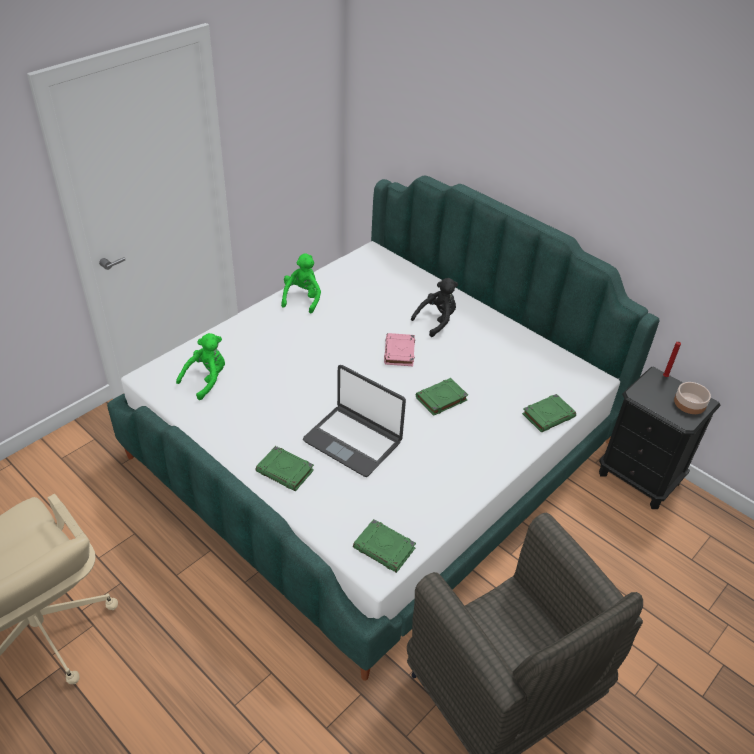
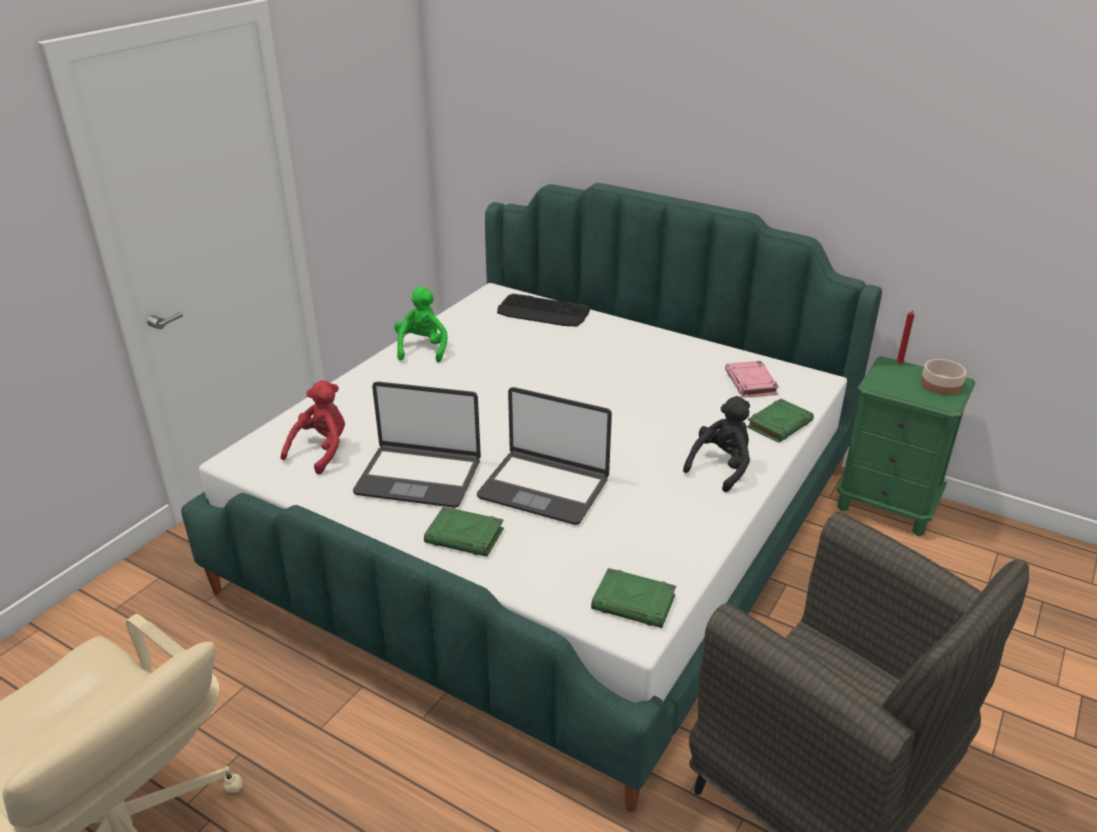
camera: 10 degrees left, 10 degrees down
(206, 380) = (322, 451): green plush toy -> red plush toy
(268, 415) = (419, 477): none -> laptop
(399, 352) = (567, 387): pink book -> pink book (751, 383)
(404, 277) = (543, 312): none -> keyboard
(436, 321) = (601, 349): black plush toy -> black plush toy (721, 467)
(441, 399) = (639, 427): green book -> none
(638, 478) = (887, 505): black nightstand -> green nightstand

